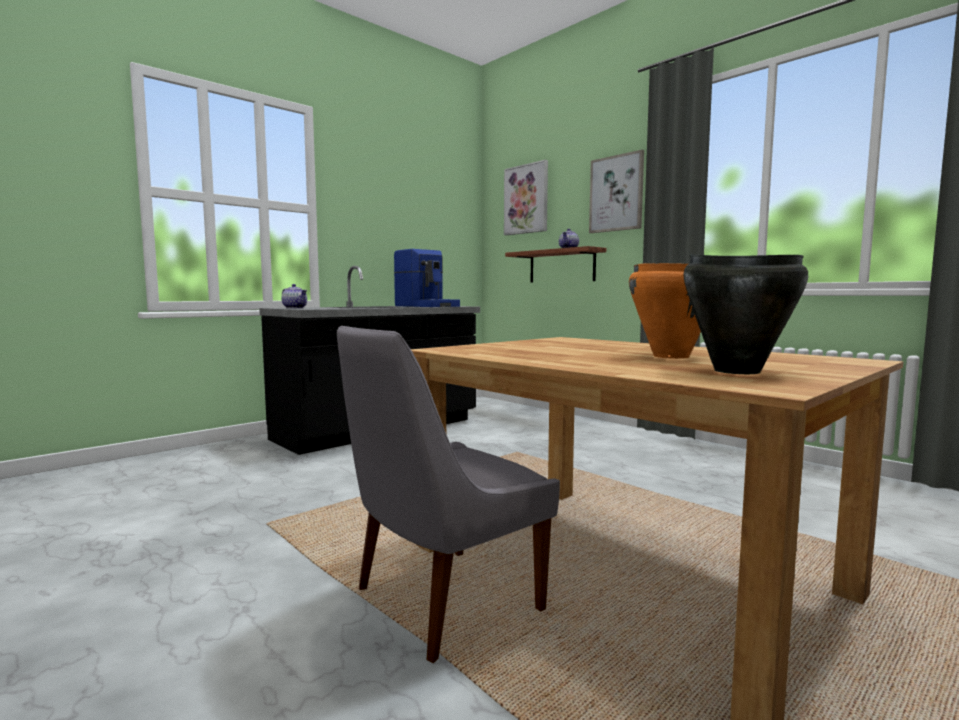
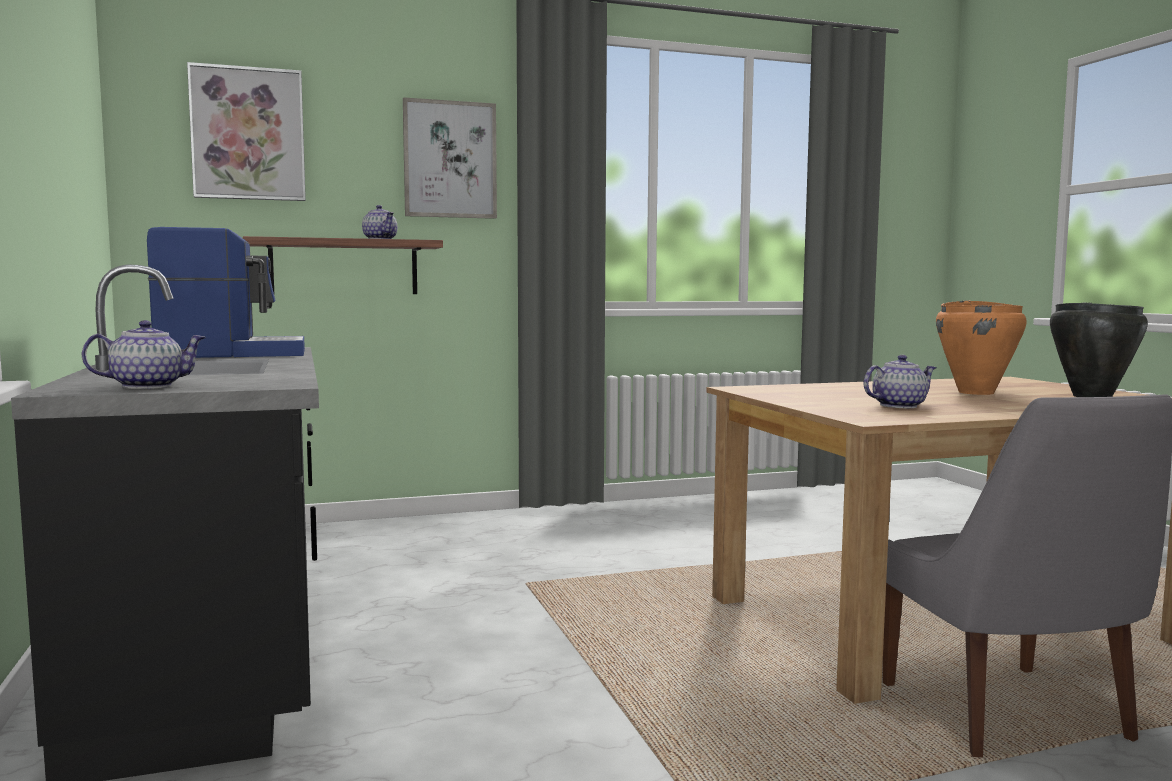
camera: 65 degrees left, 0 degrees up
(523, 350) = (899, 406): none -> teapot

